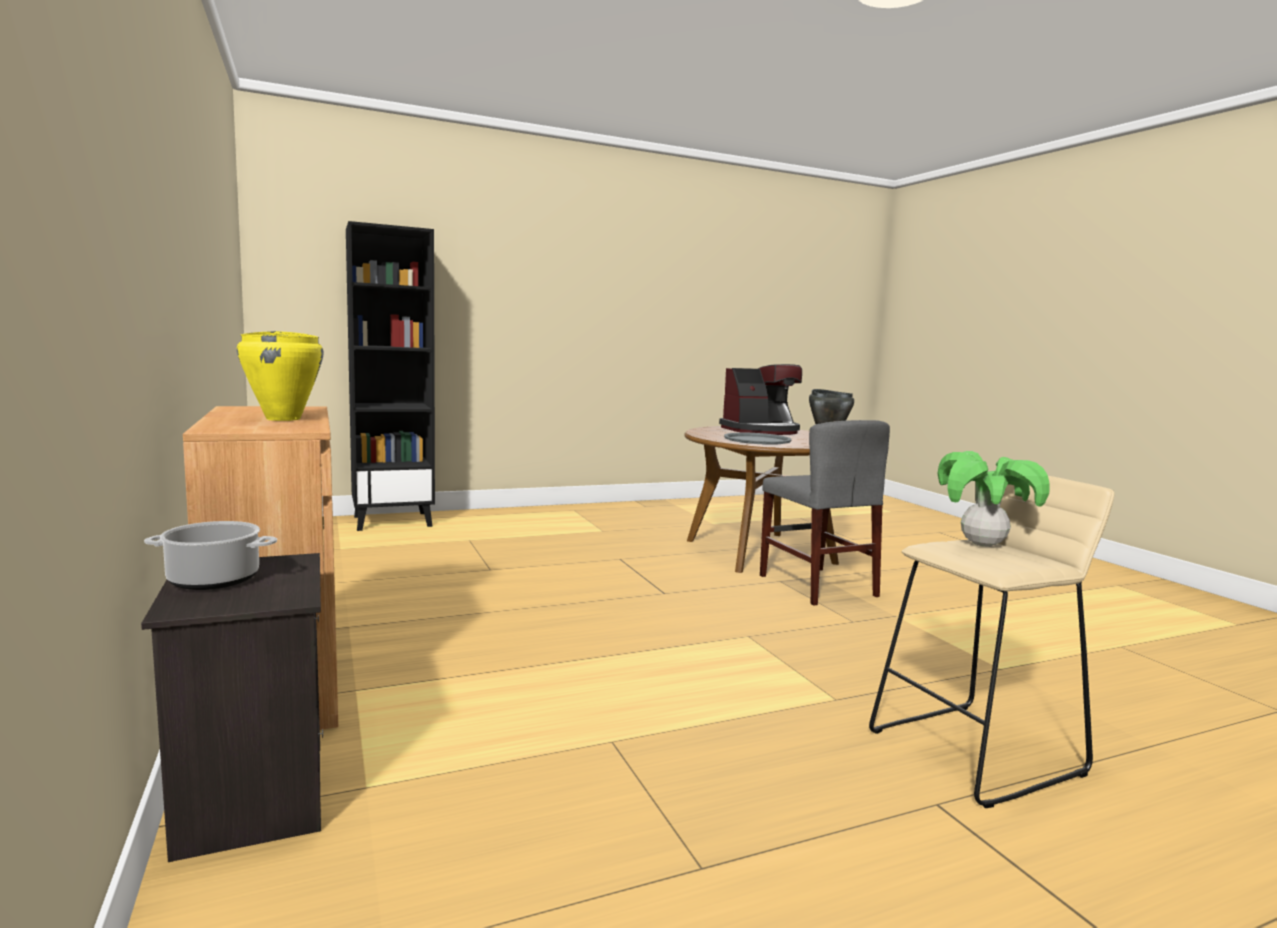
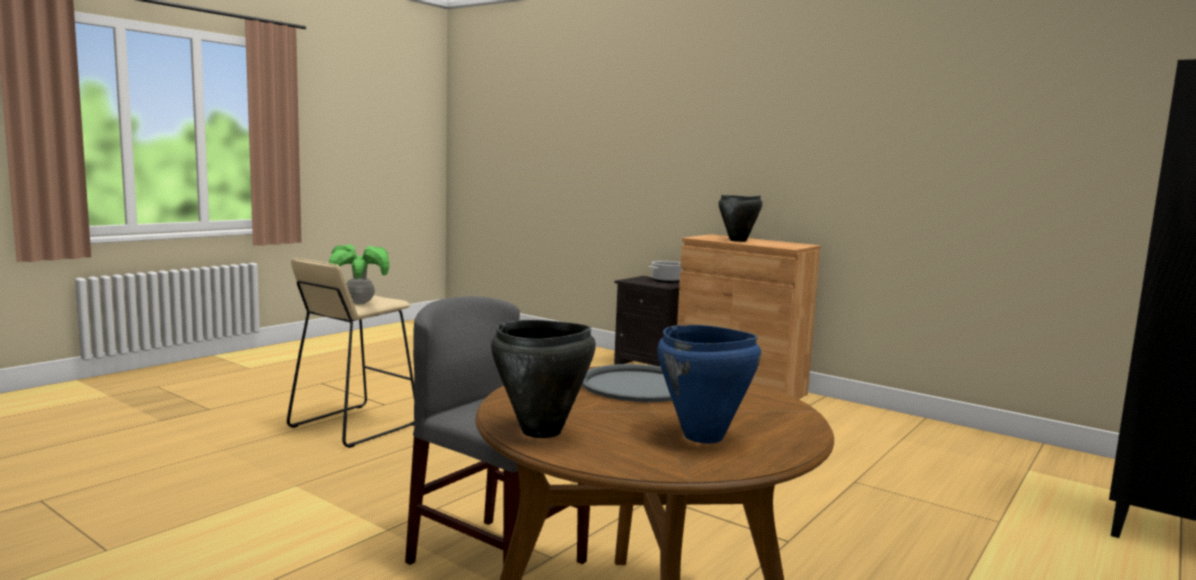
camera: 150 degrees right, 0 degrees up
(284, 419) = (738, 240): yellow cooking pot -> black cooking pot
(761, 430) = (703, 437): coffee machine -> blue cooking pot

